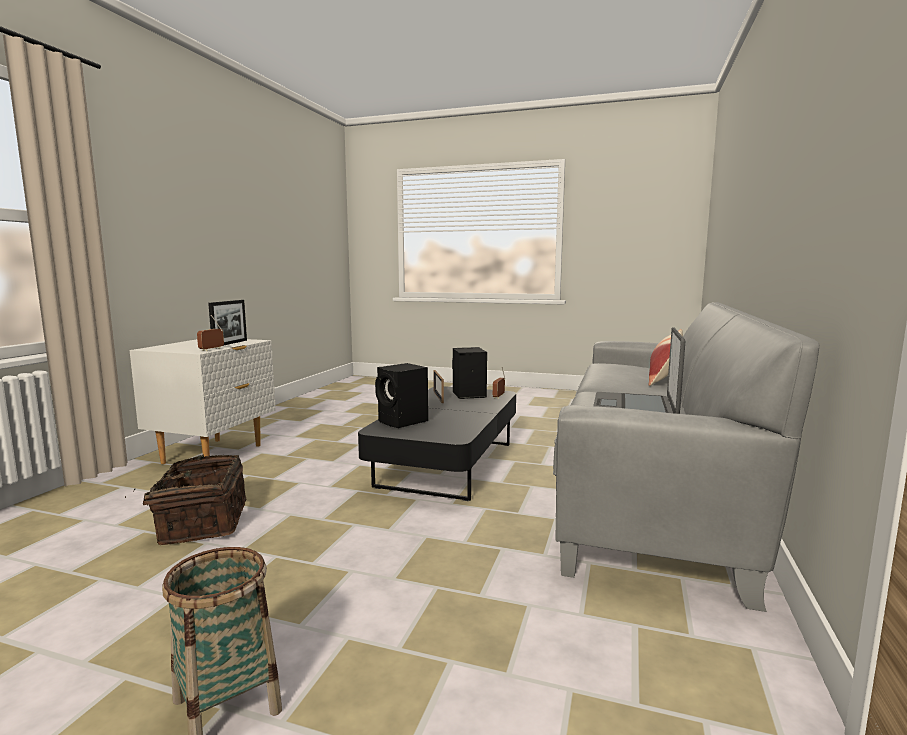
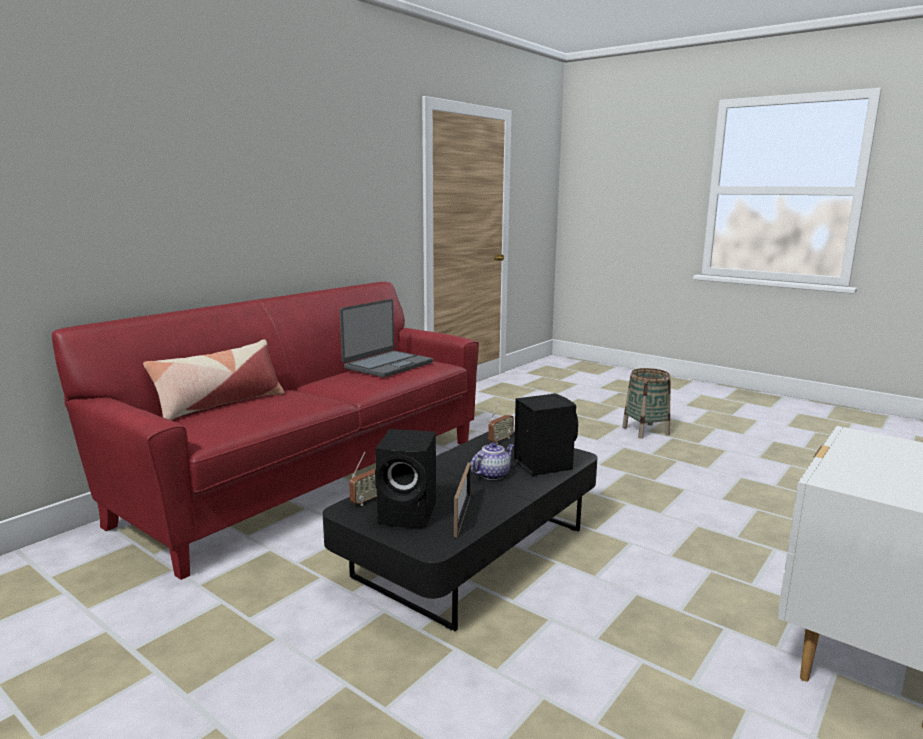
camera: 160 degrees left, 5 degrees up
(201, 523) = (744, 518): basket -> none
(212, 349) = (845, 439): radio -> radio (500, 440)
(230, 343) = (861, 468): picture frame -> none
(437, 413) = (492, 474): none -> teapot
(650, 491) = (310, 479): grey sofa -> red sofa

